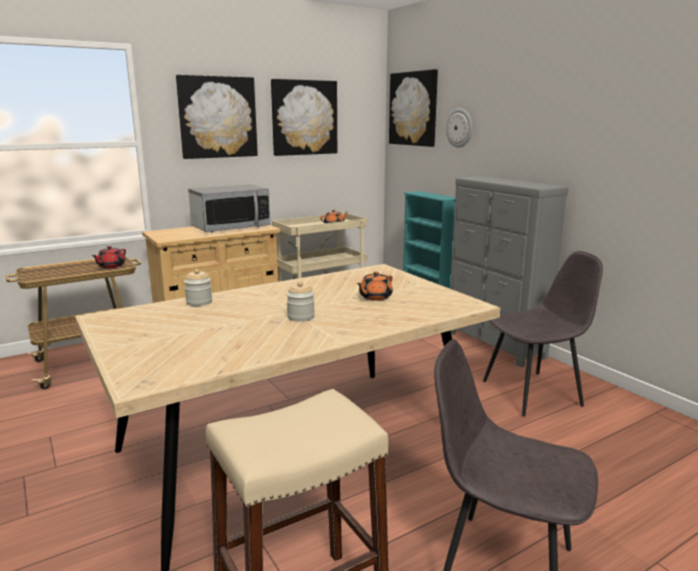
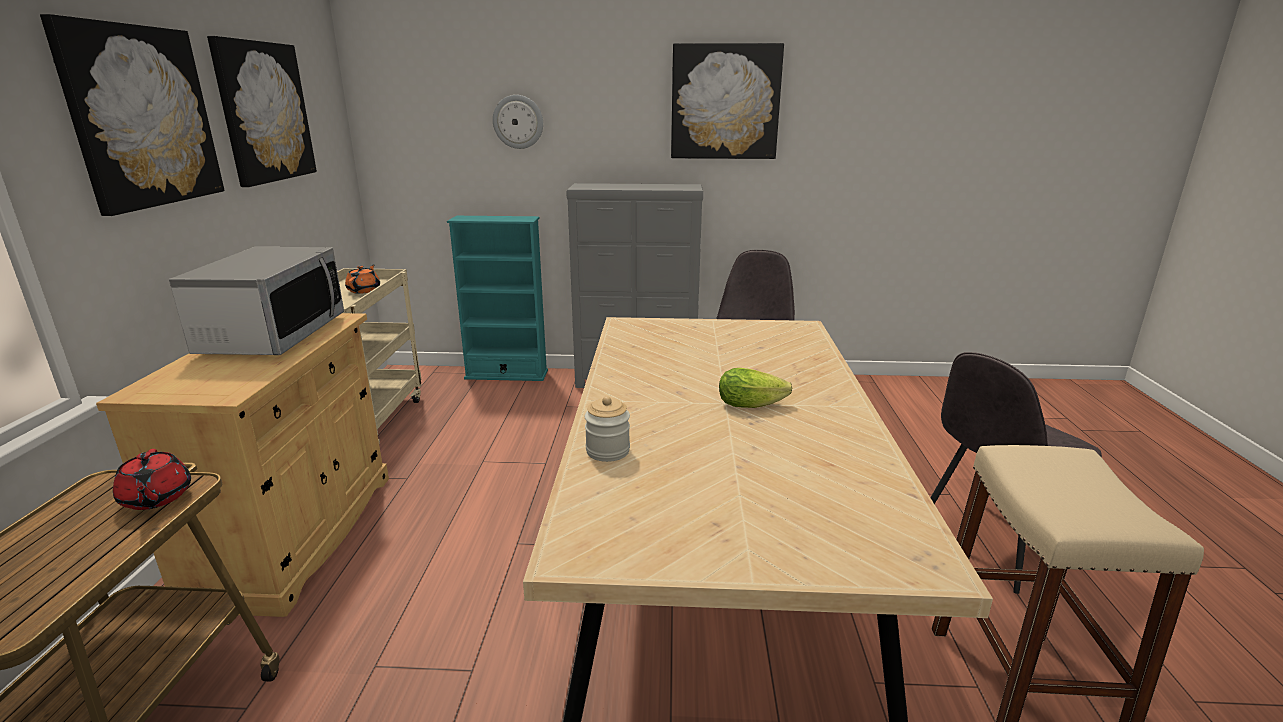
camera: 55 degrees left, 5 degrees up
(301, 317) = (754, 404): jar -> lettuce
(374, 297) = (728, 353): orange teapot -> none
(413, 109) = (416, 94): picture -> picture (725, 102)

